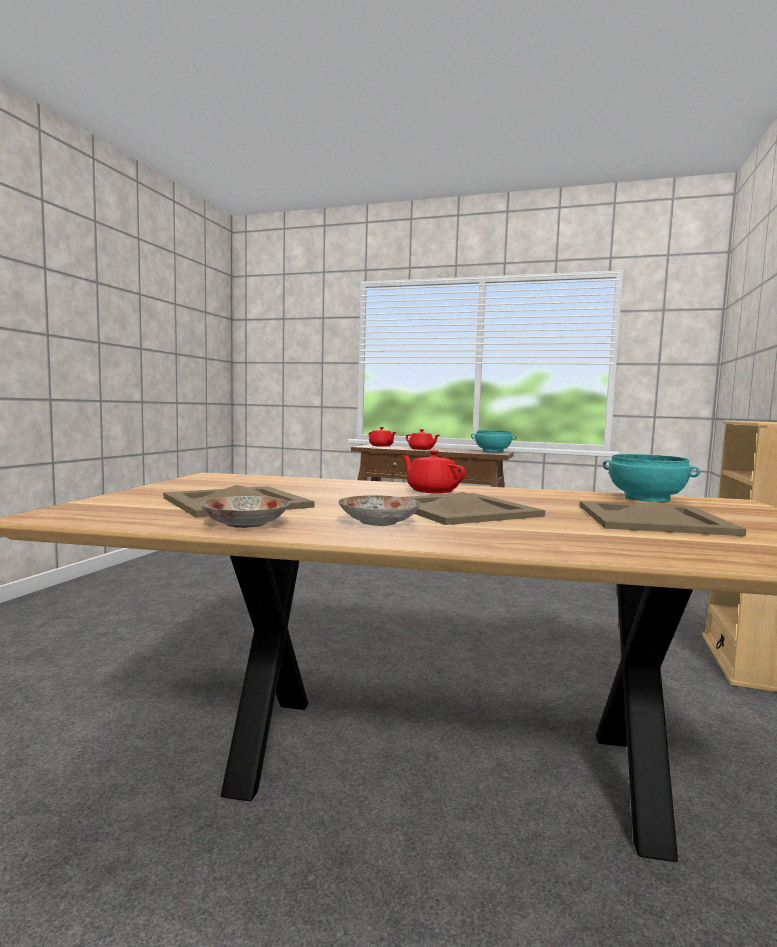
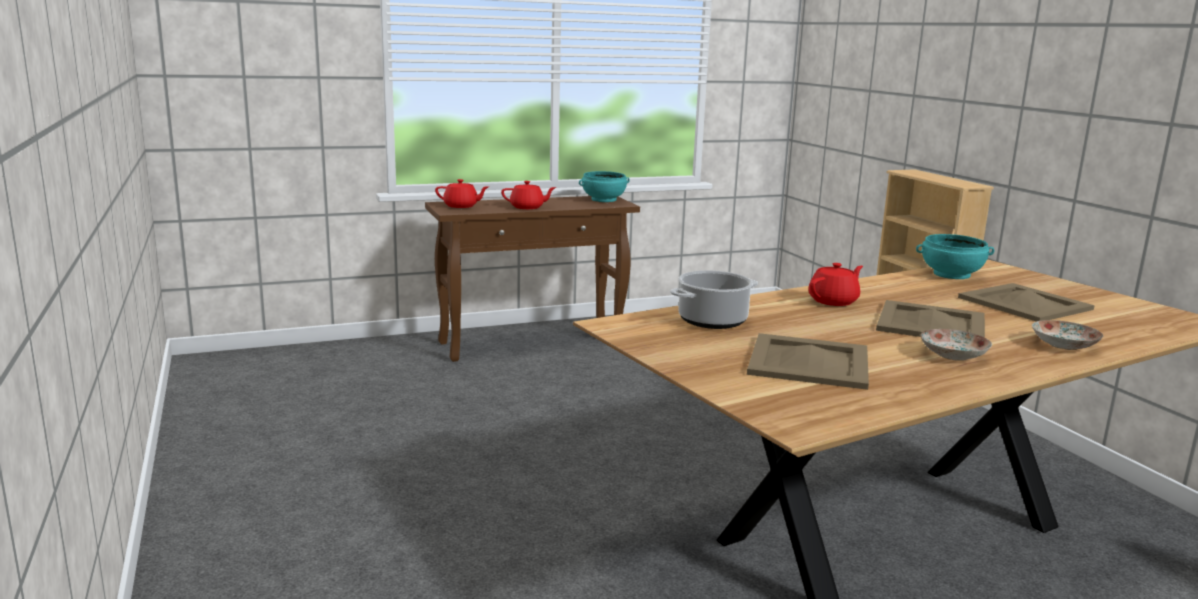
camera: 40 degrees left, 10 degrees up
(244, 524) = (916, 385): plate -> plate (1064, 345)
(283, 483) = (713, 320): none -> cooking pot
(431, 491) = (834, 301): red teapot -> red teapot turned 135 degrees clockwise

